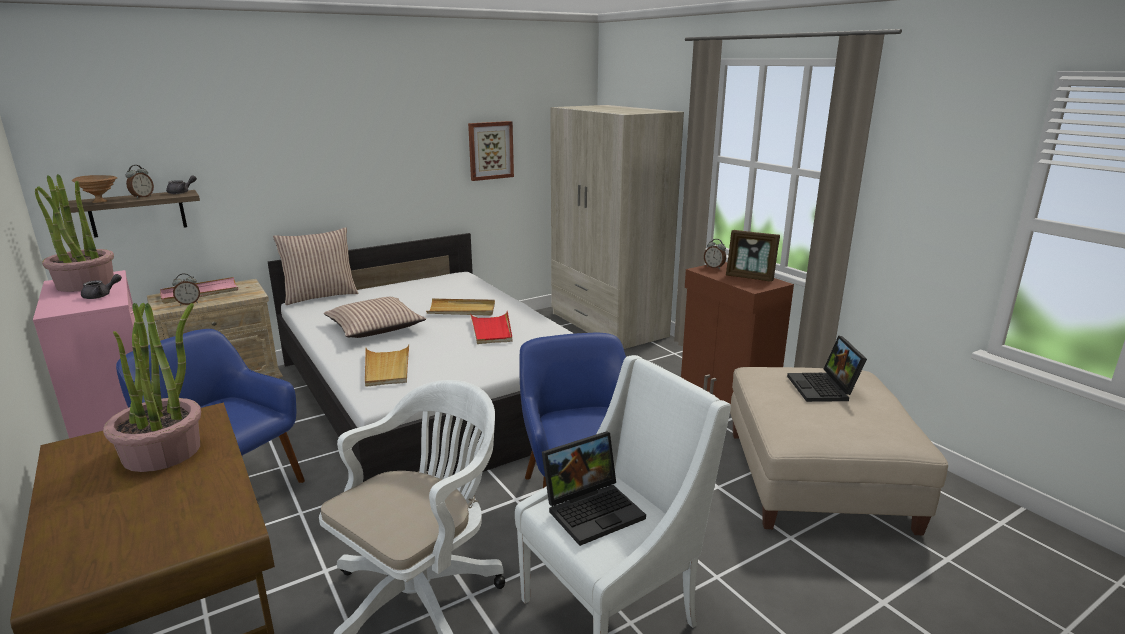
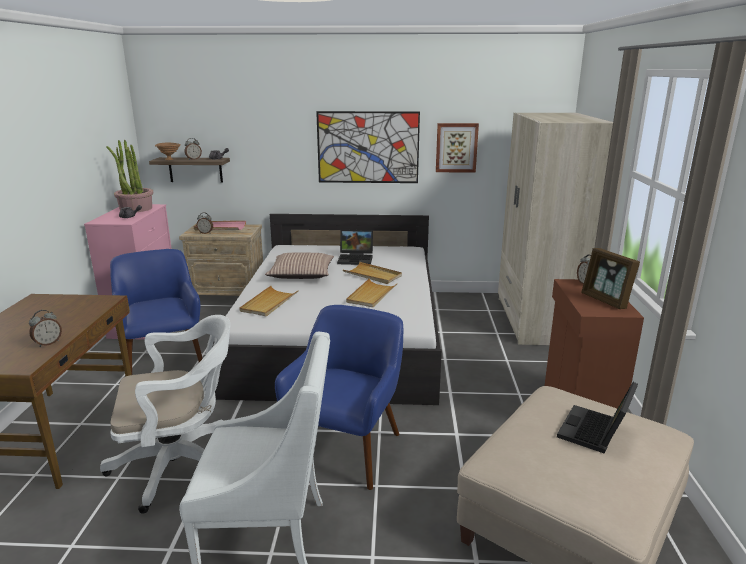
camera: 35 degrees right, 0 degrees up
(163, 451) = (62, 313): potted plant -> none
(217, 491) = (48, 343): none -> alarm clock
(320, 296) = (301, 245): pillow -> none
(391, 158) = (368, 147): none -> picture
(491, 330) = (371, 295): red tray -> beige tray
(594, 509) = (248, 446): laptop -> laptop (356, 259)

